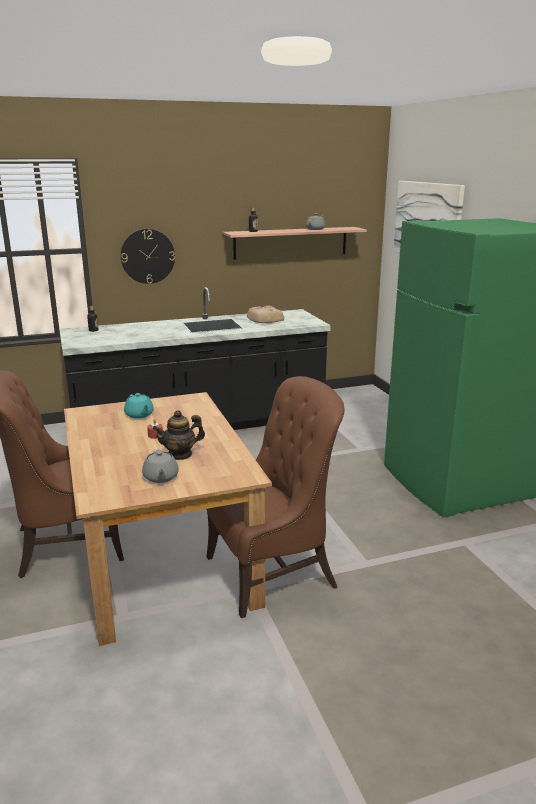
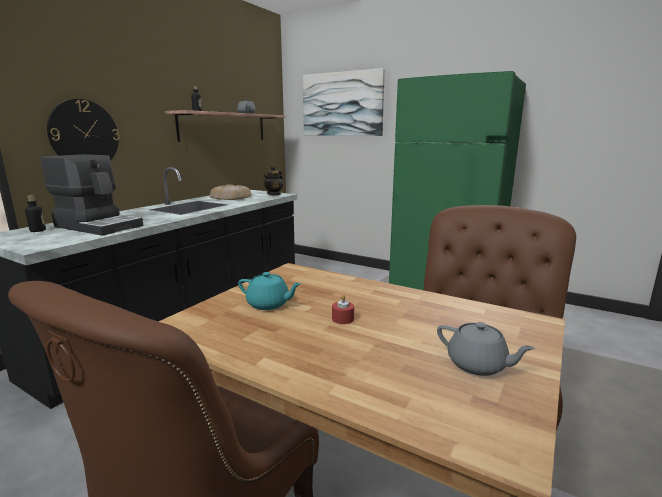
camera: 40 degrees left, 5 degrees down
(127, 333) = (99, 226): none -> coffee machine
(180, 454) = (423, 328): teapot -> teapot (274, 194)

